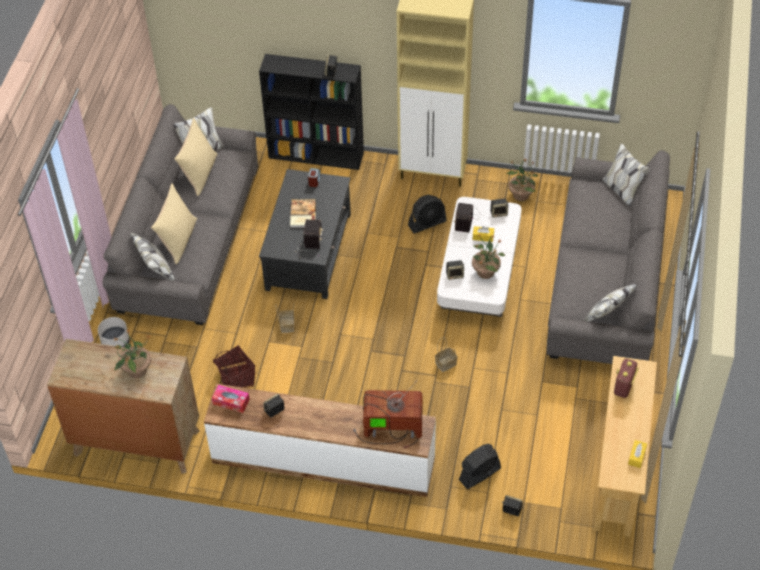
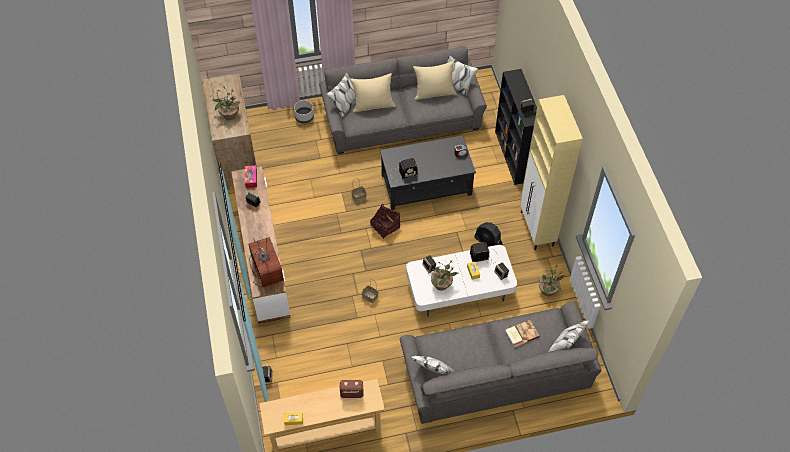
camera: 65 degrees right, 5 degrees up
(236, 377) = (305, 187): basket -> basket (385, 226)
(302, 214) = (427, 158): book -> book (521, 333)
(479, 474) = (288, 348): black fan -> none

